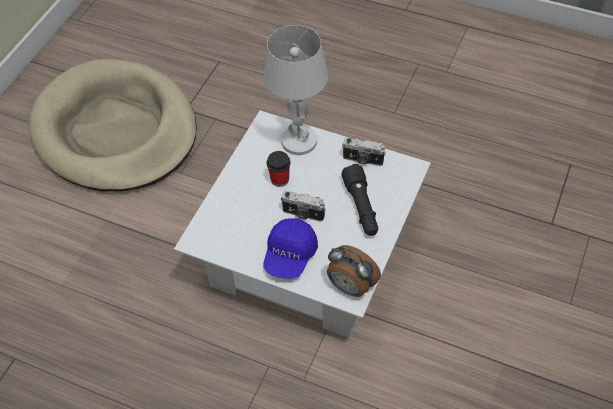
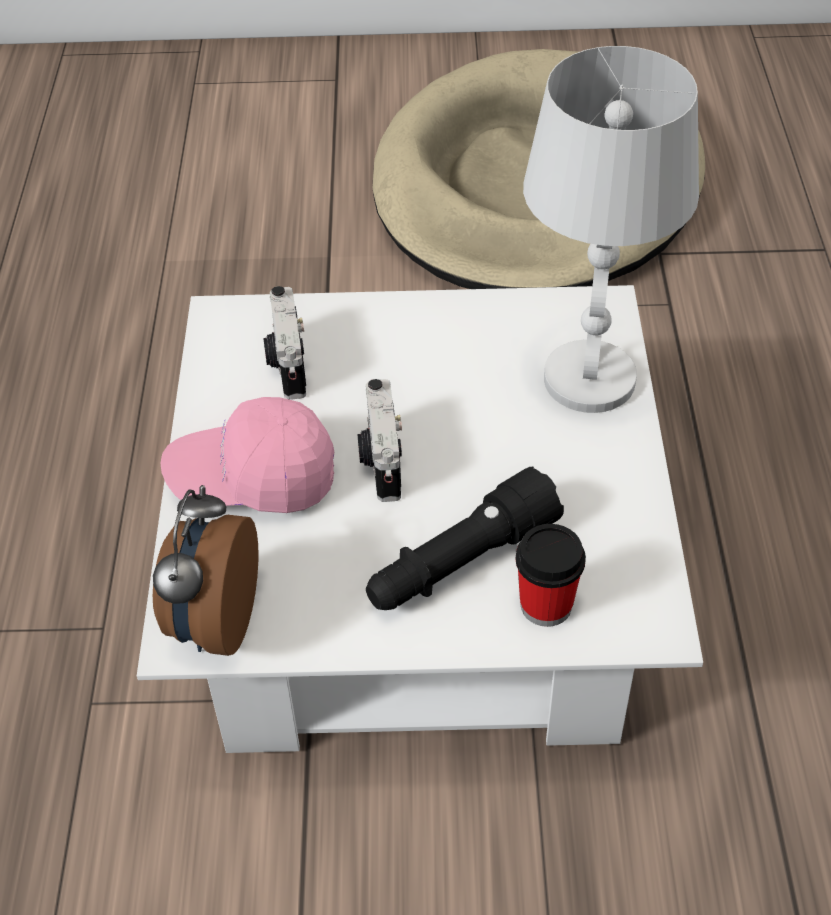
camera: 65 degrees right, 5 degrees down
(280, 179) = (457, 386): cup -> cup (546, 605)
(290, 256) = (253, 479): blue cap -> pink cap
(363, 160) = (611, 515): camera -> camera (287, 364)

